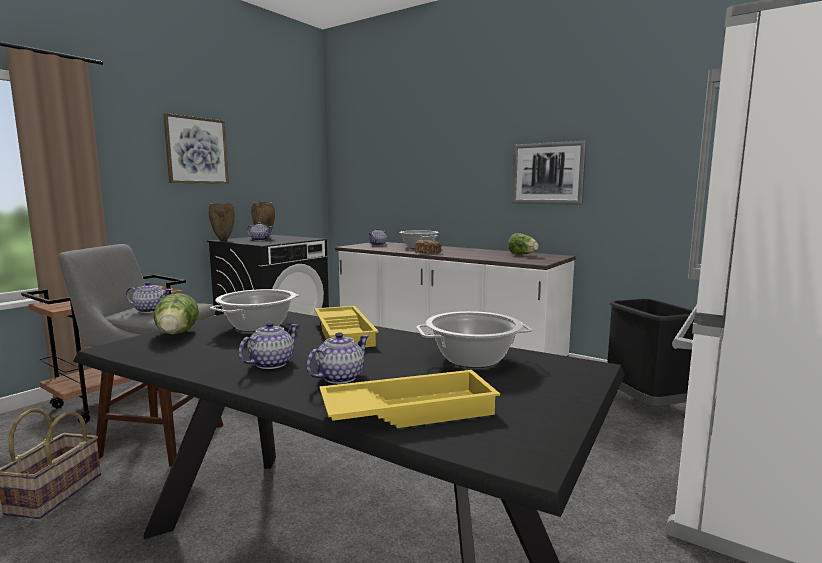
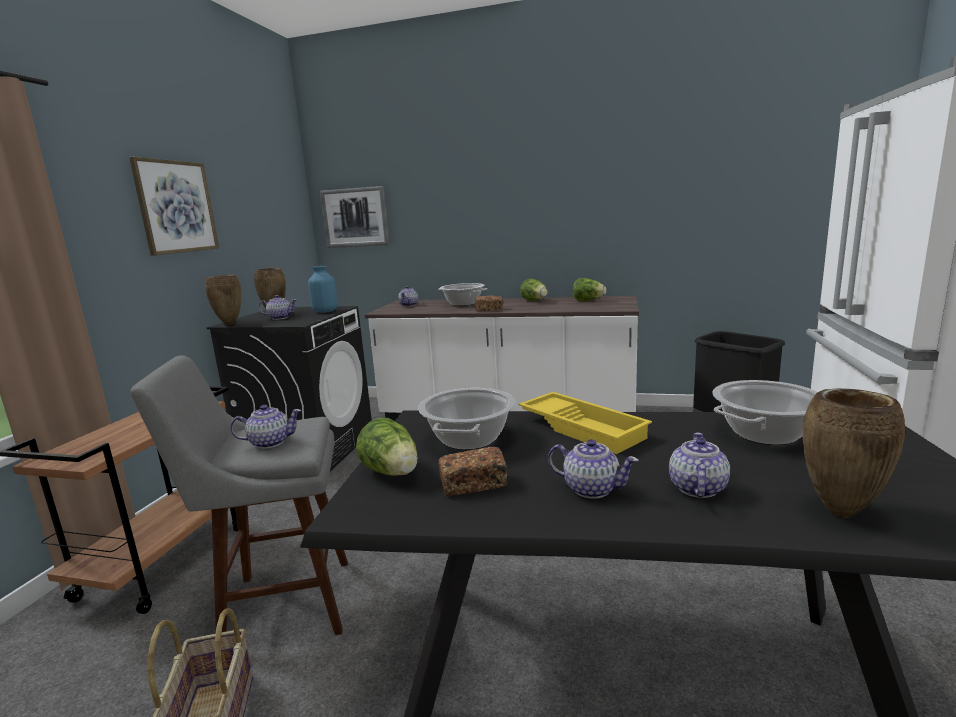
camera: 20 degrees left, 5 degrees up
(207, 348) = (473, 484): none -> bread
(270, 364) = (591, 488): teapot -> teapot turned 105 degrees clockwise
(296, 239) = (325, 311): none -> blue vase
(409, 410) = (839, 511): yellow tray -> brown vase
(478, 251) = (535, 301): none -> lettuce
(547, 173) = (600, 212): picture -> picture (355, 217)

